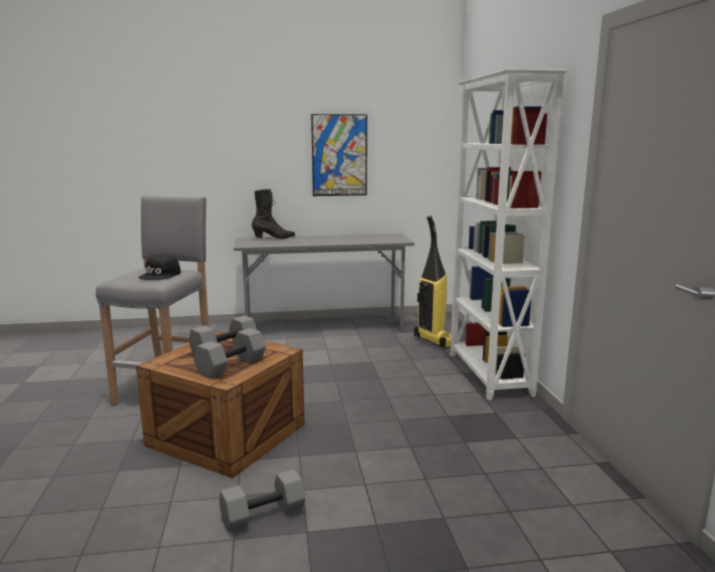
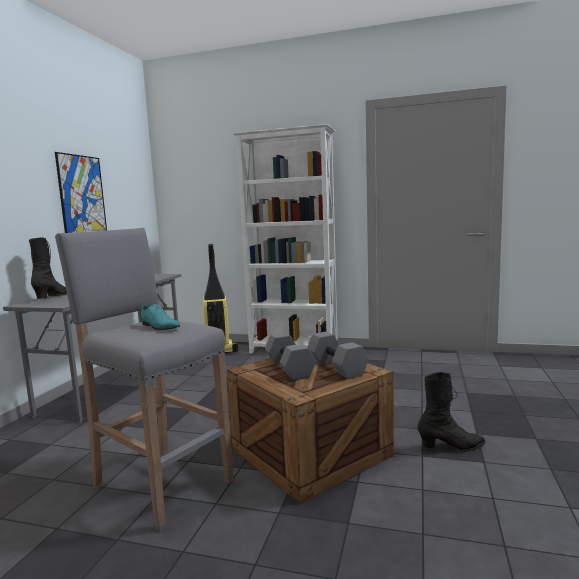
camera: 65 degrees left, 5 degrees down
(160, 275) = (159, 326): black cap -> turquoise shoe
(263, 514) = (451, 447): grey dumbbell -> black boot

